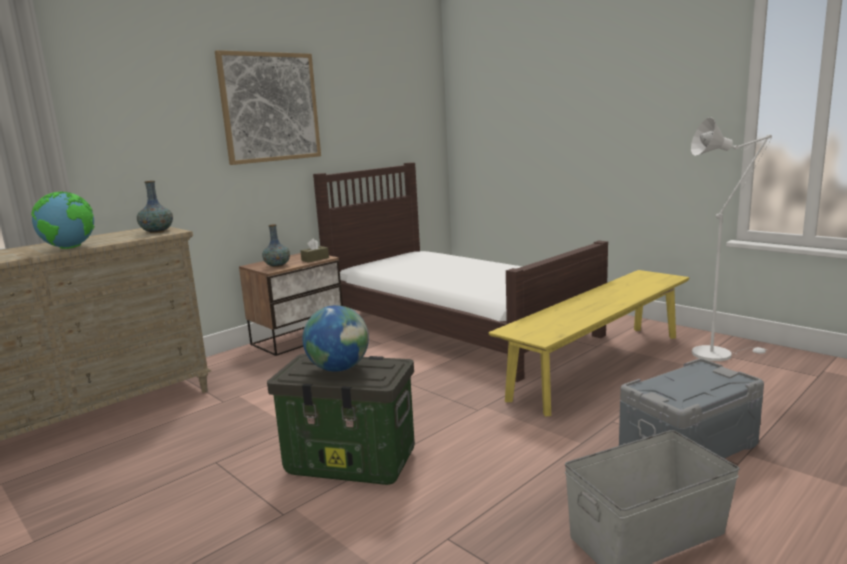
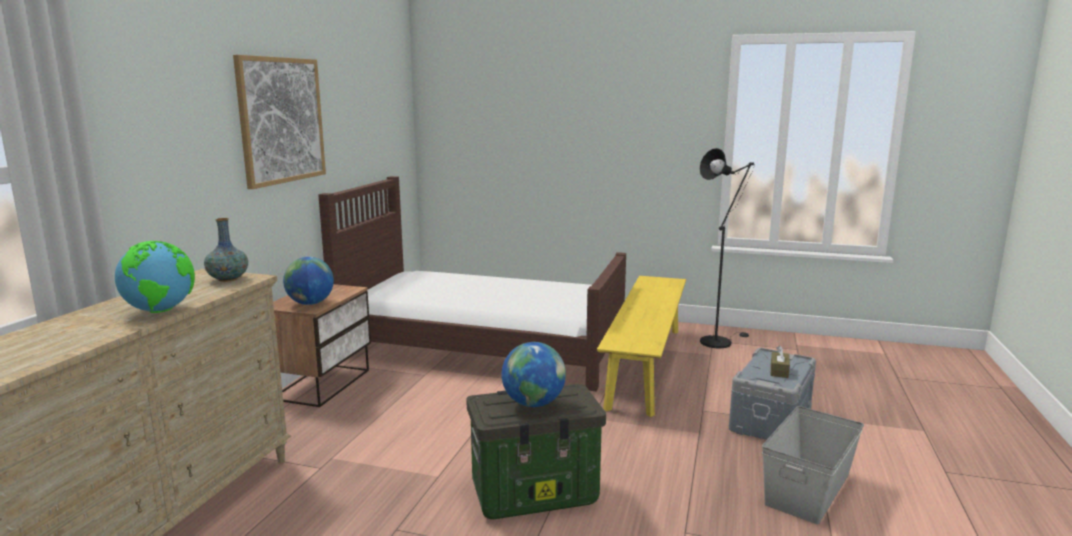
camera: 30 degrees left, 0 degrees up
(277, 266) = (310, 303): vase -> globe
(315, 259) = (344, 292): brown tissue box -> brown tissue box (779, 371)
(718, 353) = (719, 341): white floor lamp -> black floor lamp

